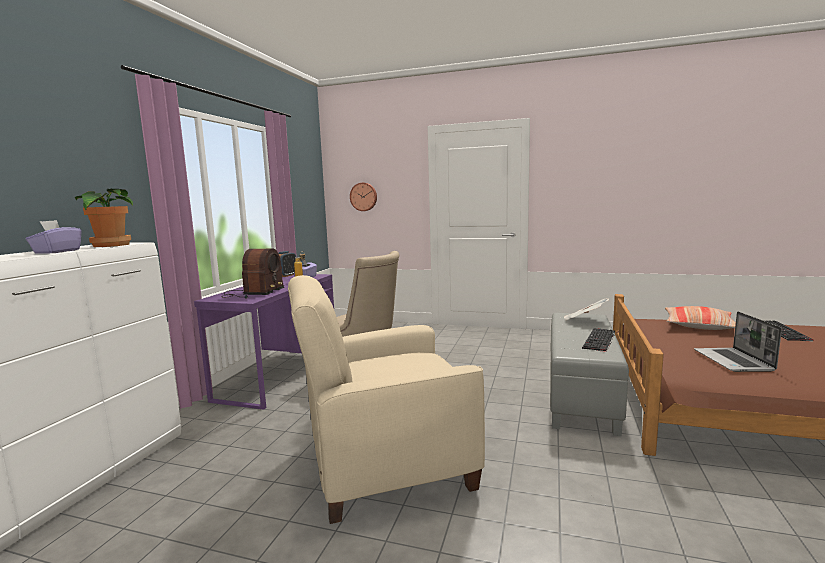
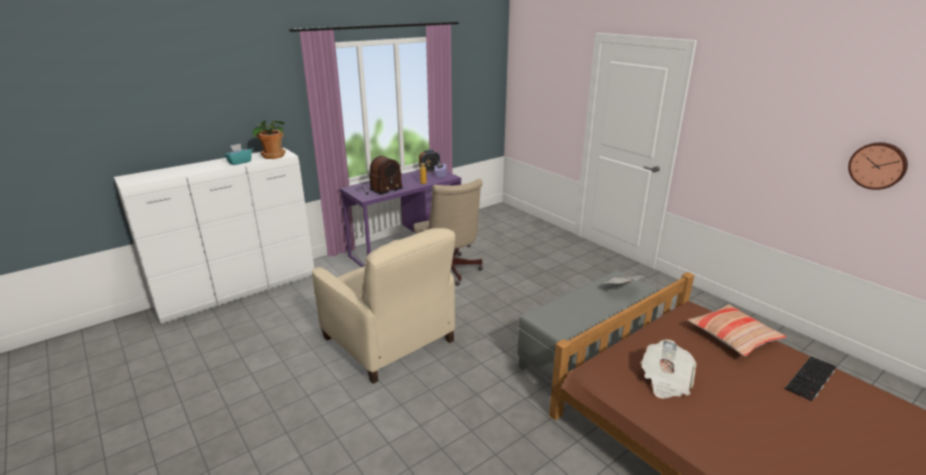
camera: 35 degrees right, 15 degrees up
(57, 252) = (239, 162): purple tissue box -> turquoise tissue box
(364, 196) = (535, 96): wall clock -> wall clock (877, 165)
(386, 462) = (389, 340): beige armchair -> beige armchair turned 150 degrees counterclockwise
(600, 340) = (588, 314): keyboard -> none
(734, 361) = (665, 381): laptop -> newspaper

